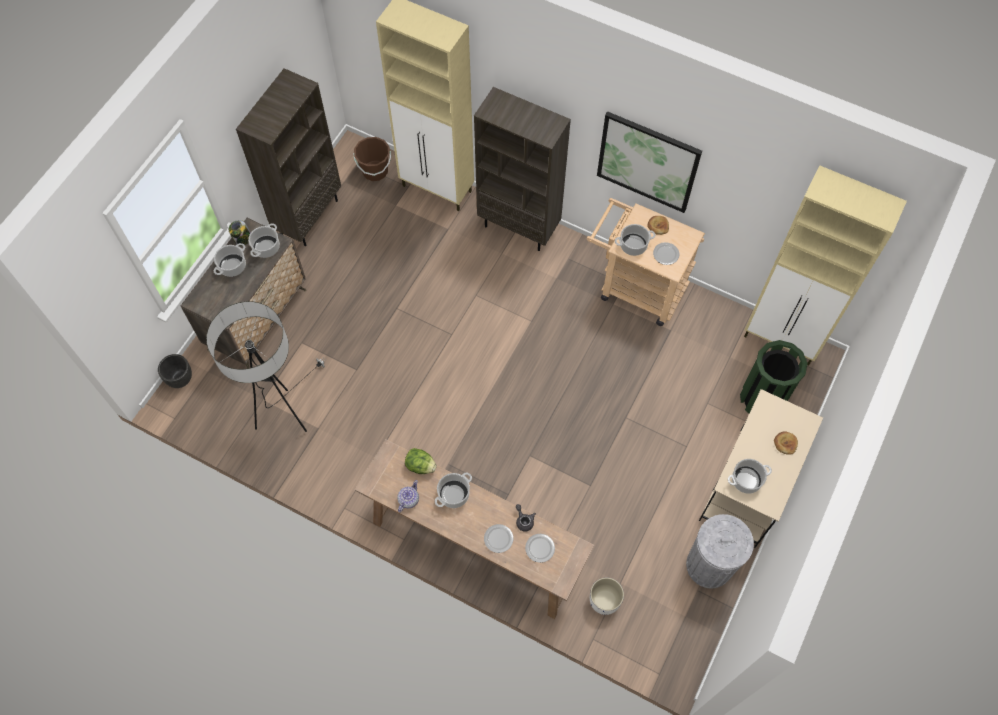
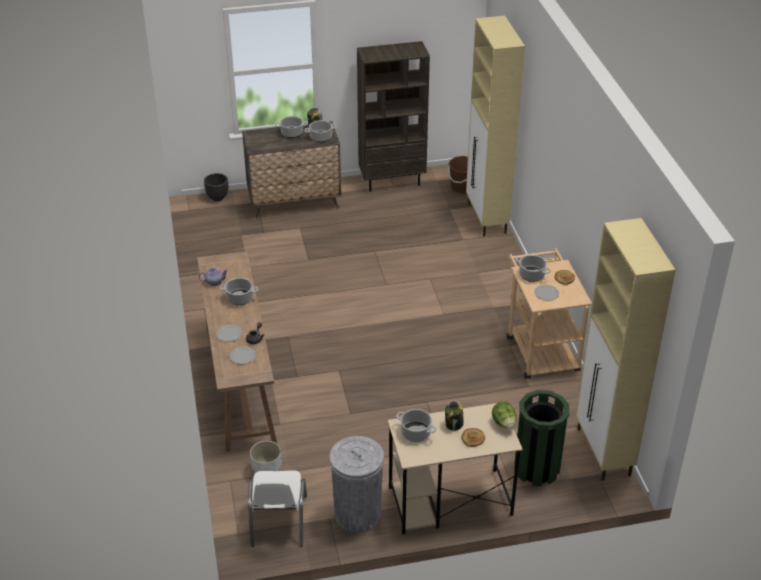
camera: 50 degrees right, 25 degrees down
(285, 415) = (241, 249): floor lamp -> none
(420, 465) = (244, 274): lettuce -> lettuce (504, 423)
(519, 227) = (509, 269): brown bookcase -> none
(647, 162) = (577, 208): picture -> none
(669, 632) = (278, 521): none -> white chair
(758, 444) = (454, 424): none -> jar

